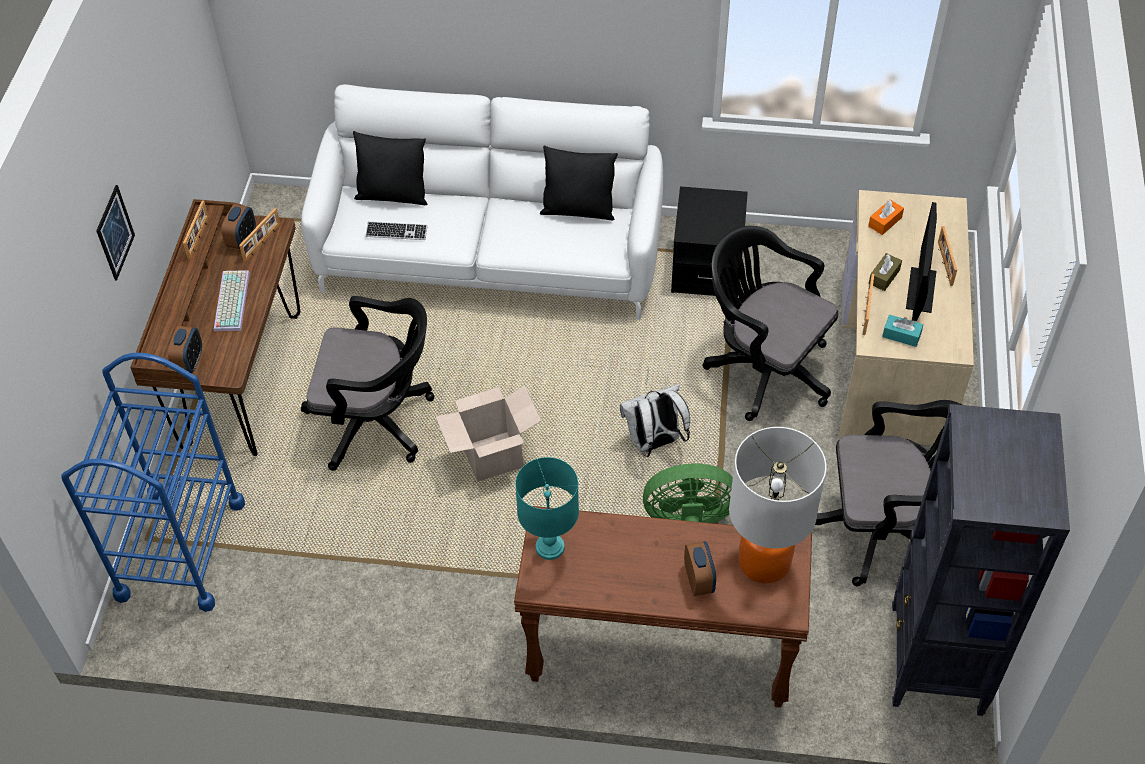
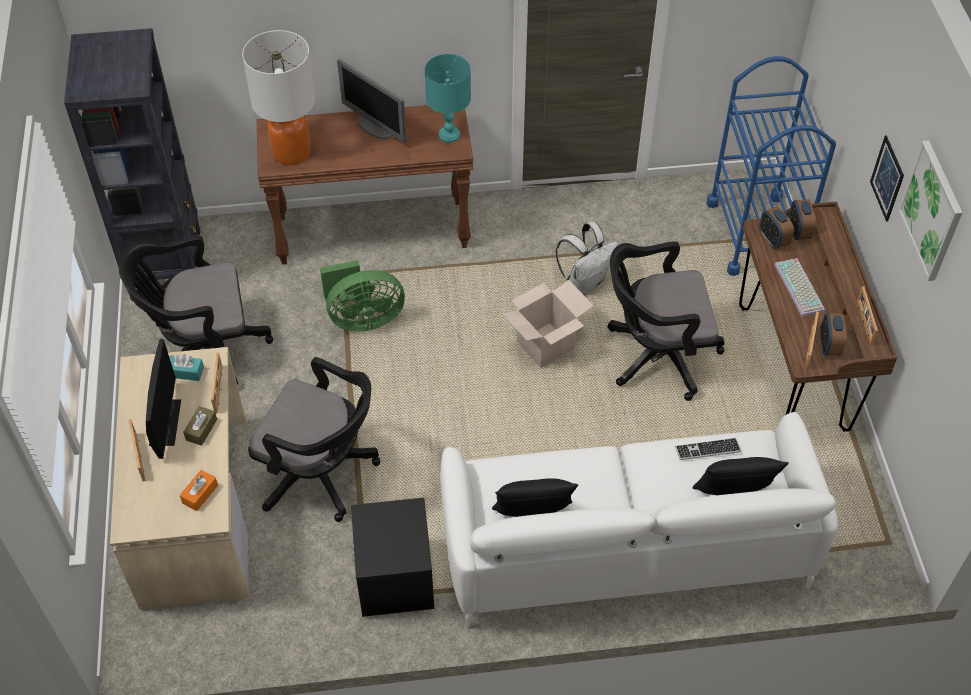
camera: 165 degrees right, 0 degrees up
(132, 115) = (932, 210): none -> picture
(646, 580) = (374, 127): none -> monitor
(654, 443) = (410, 384): white backpack -> white backpack (585, 282)
(699, 580) = (337, 133): alarm clock -> alarm clock (773, 240)

